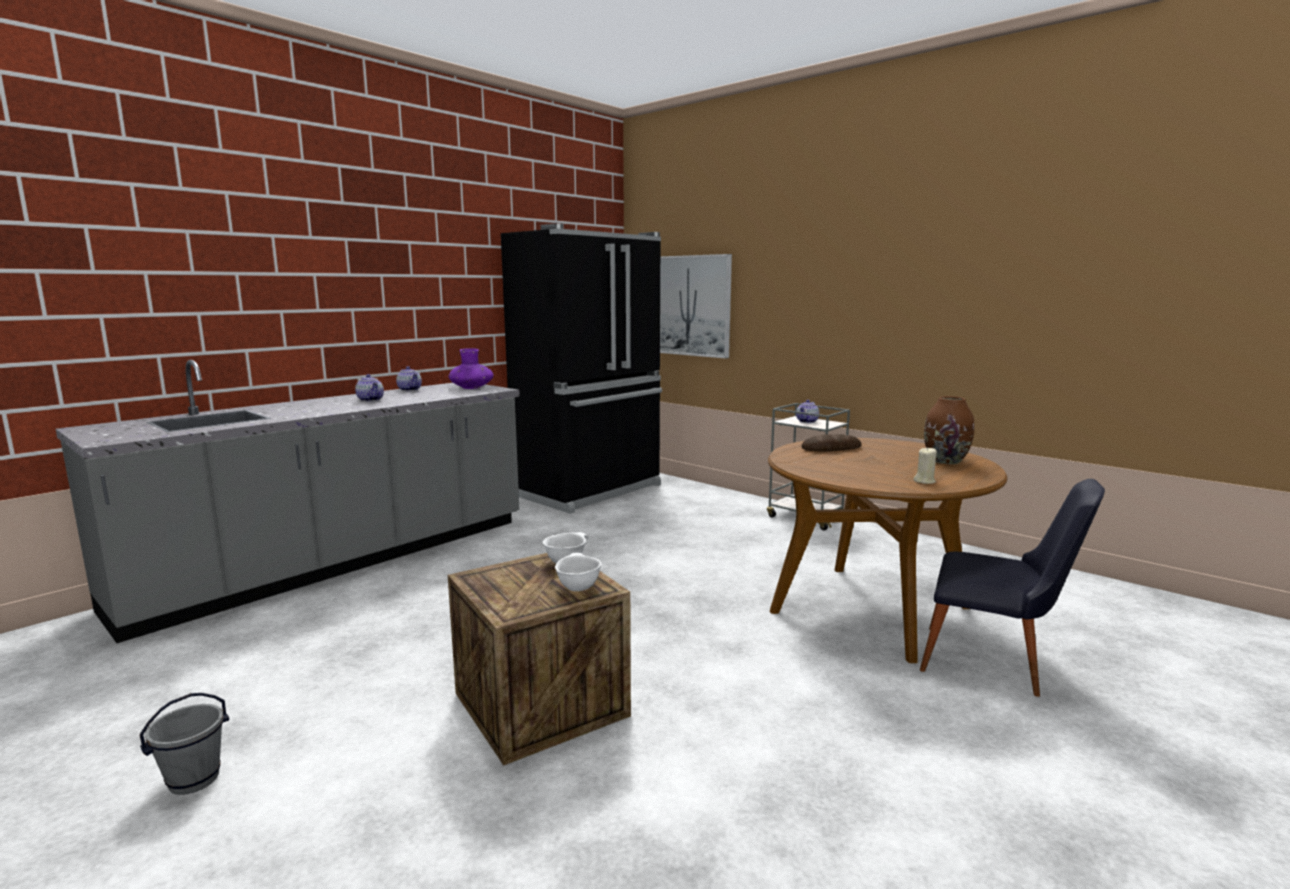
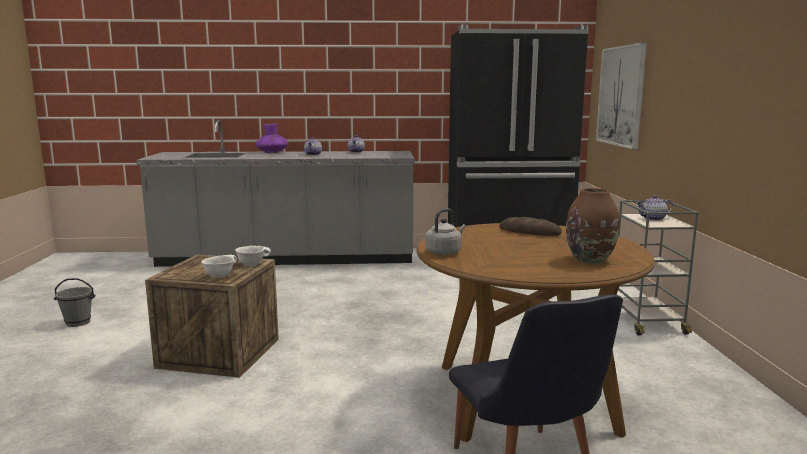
camera: 45 degrees right, 0 degrees up
(471, 388) = (392, 154): purple vase -> purple vase (272, 152)
(857, 481) = (444, 252): none -> grey kettle
(924, 481) = (496, 265): beige candle -> none

